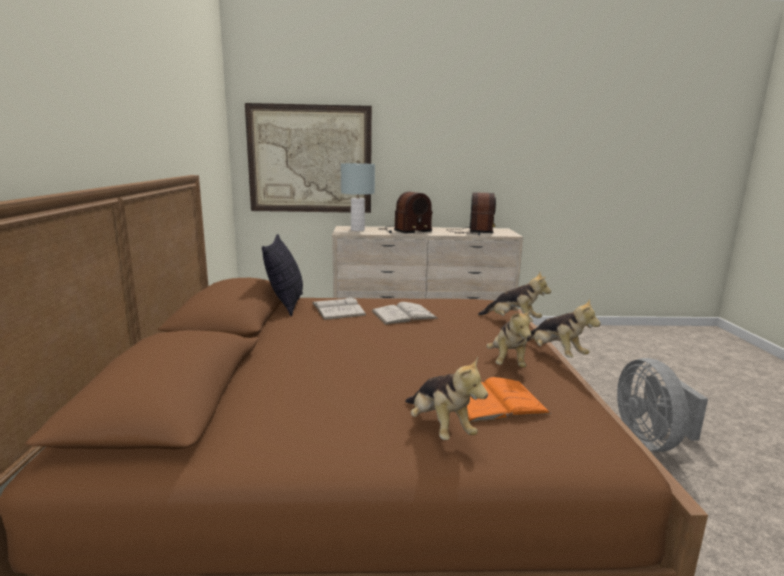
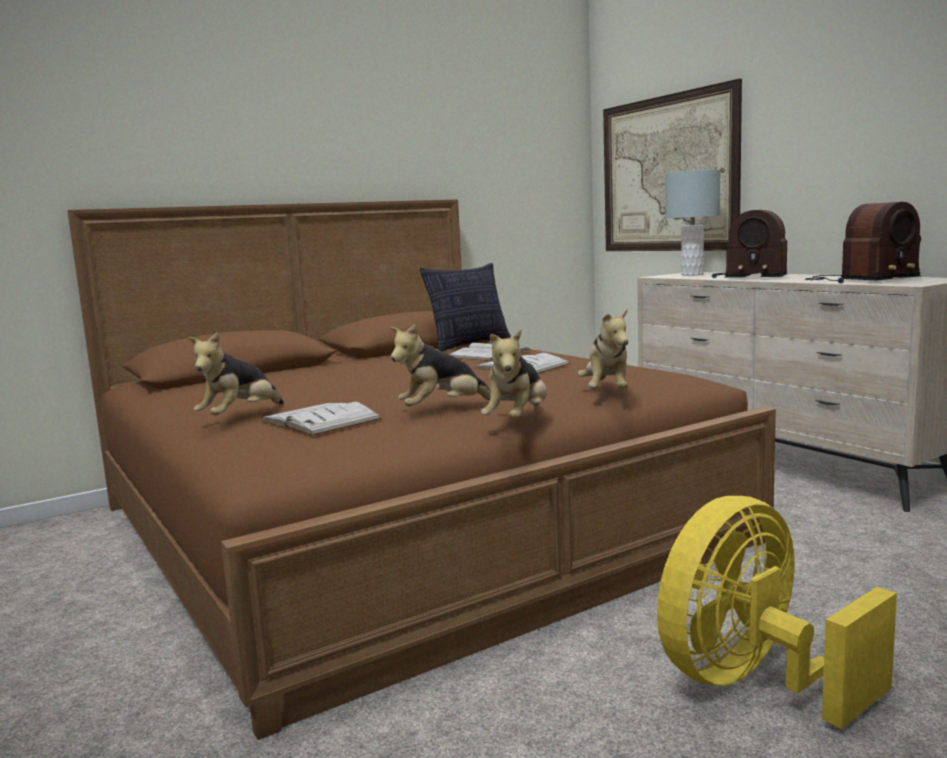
camera: 60 degrees right, 5 degrees down
(496, 401) = (320, 420): orange book -> white book
(651, 441) = (754, 683): grey fan -> yellow fan

